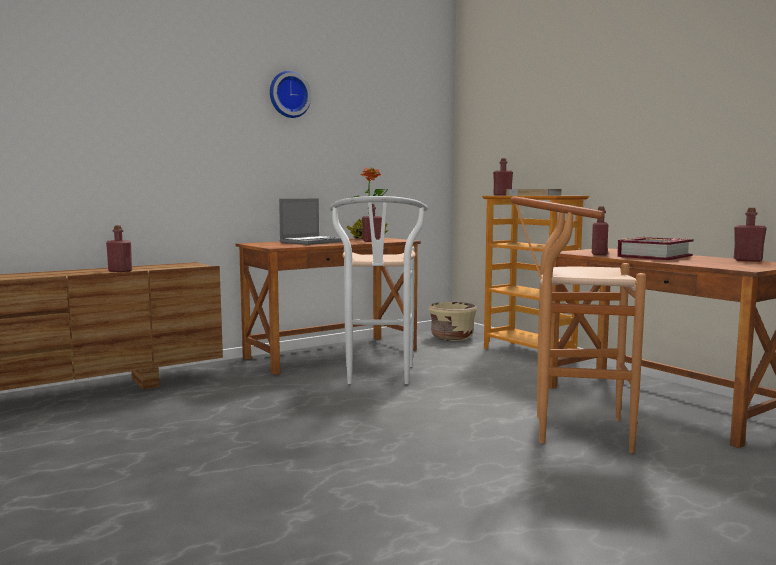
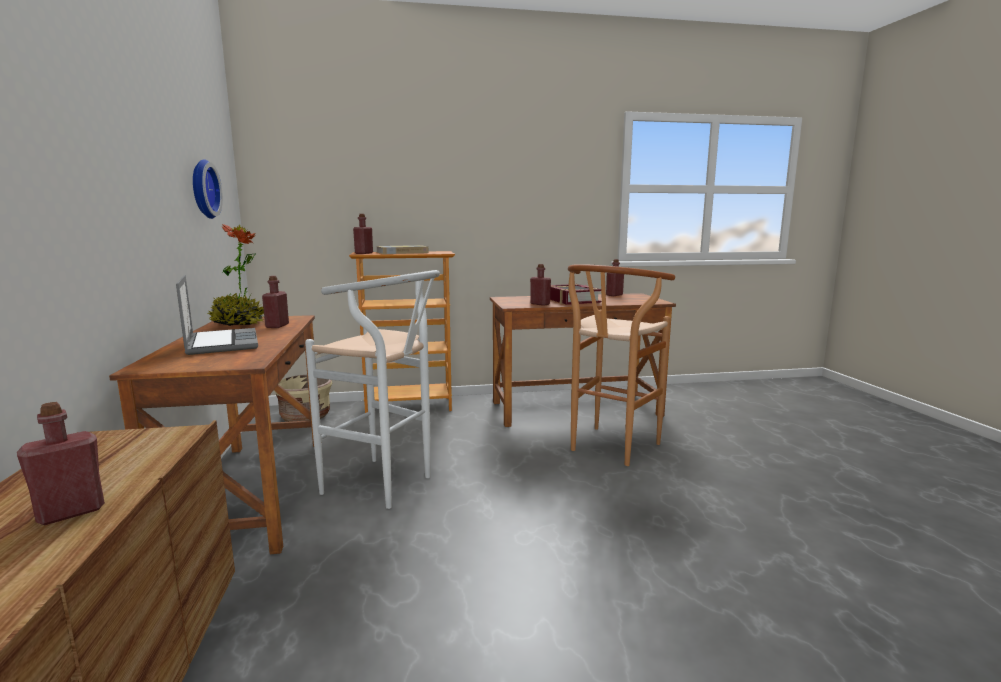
camera: 65 degrees left, 5 degrees up
(288, 95) = (119, 98): wall clock -> wall clock (202, 189)

